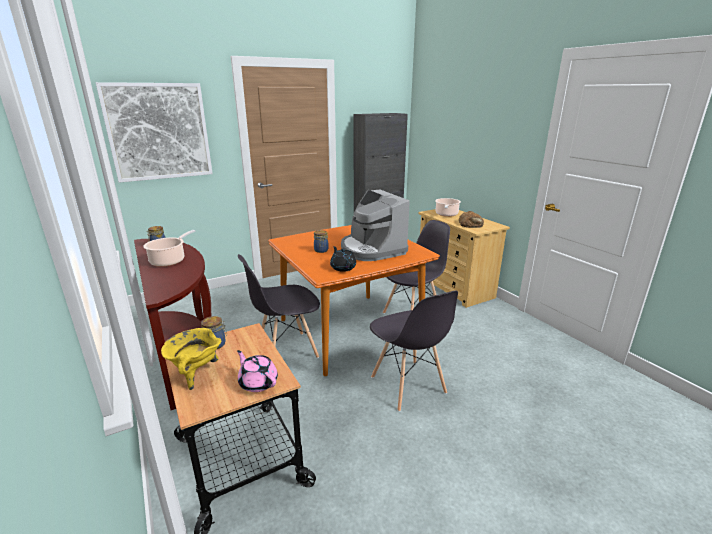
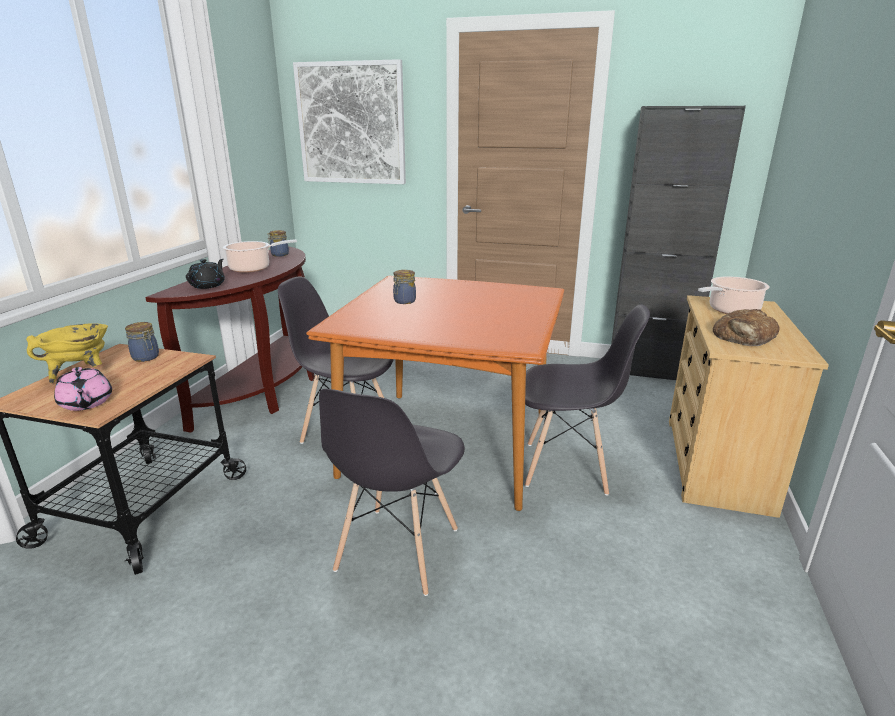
camera: 45 degrees right, 0 degrees up
(258, 382) = (86, 403): pink teapot -> pink teapot turned 150 degrees clockwise
(343, 267) = (374, 326): black teapot -> black teapot (208, 285)
(371, 249) = (464, 318): coffee machine -> none

